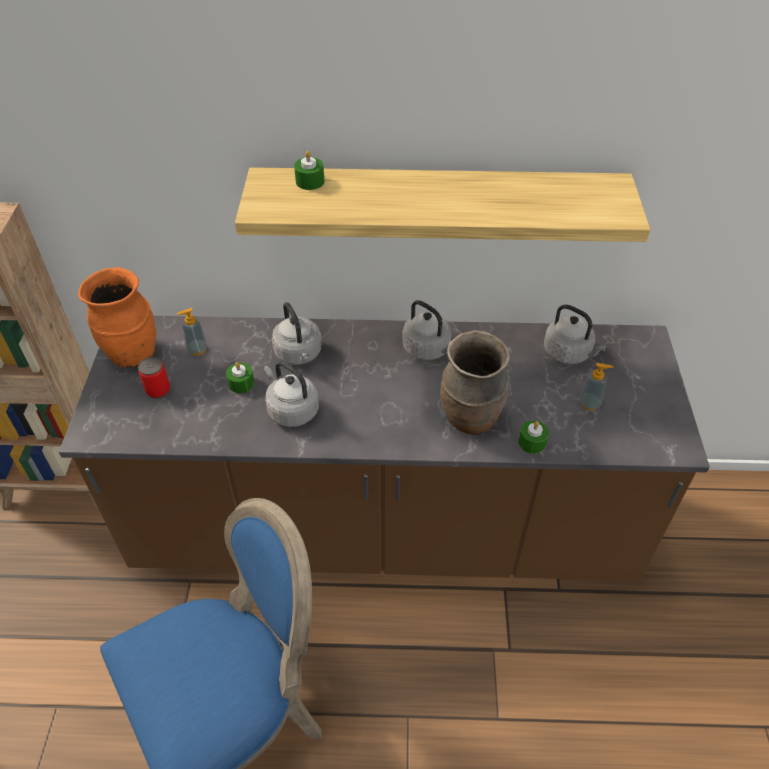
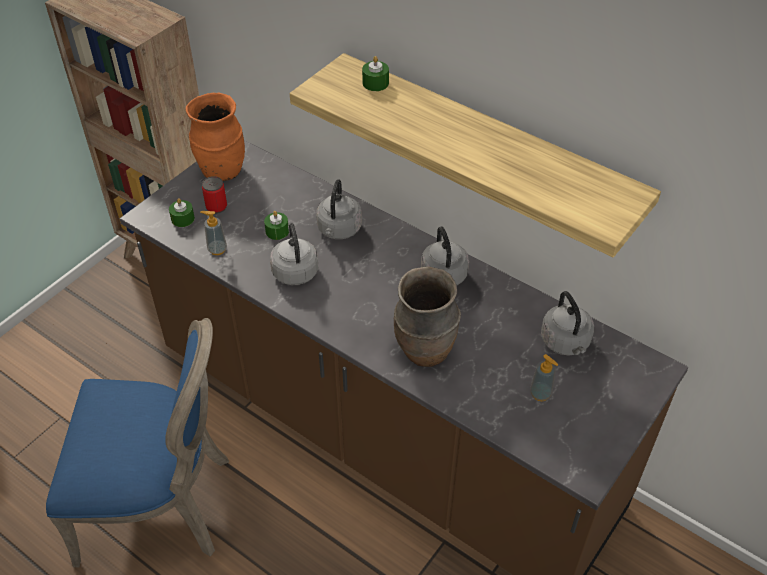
camera: 35 degrees right, 0 degrees up
(197, 349) = (269, 189): soap dispenser -> soap dispenser (217, 249)
(532, 442) = (458, 396): green candle -> green candle (183, 219)

